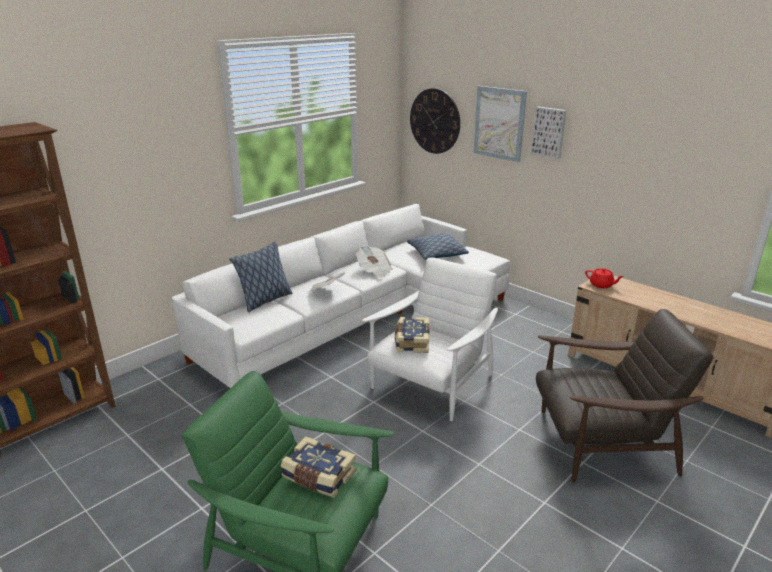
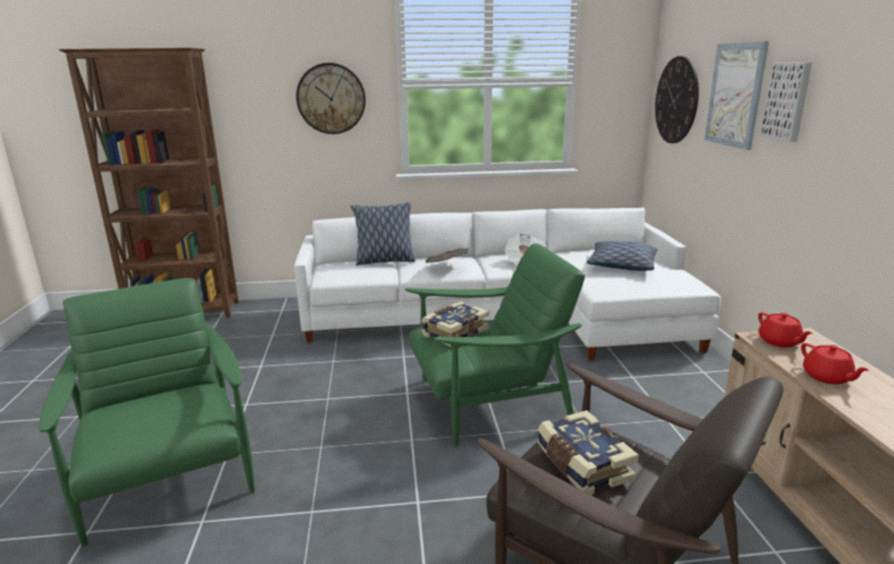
camera: 40 degrees right, 5 degrees down
(170, 155) = (331, 99): none -> wall clock
(318, 477) = (174, 403): book -> book (582, 465)
(431, 384) = (488, 401): white armchair -> green armchair
(642, 299) = (827, 377): none -> red teapot

